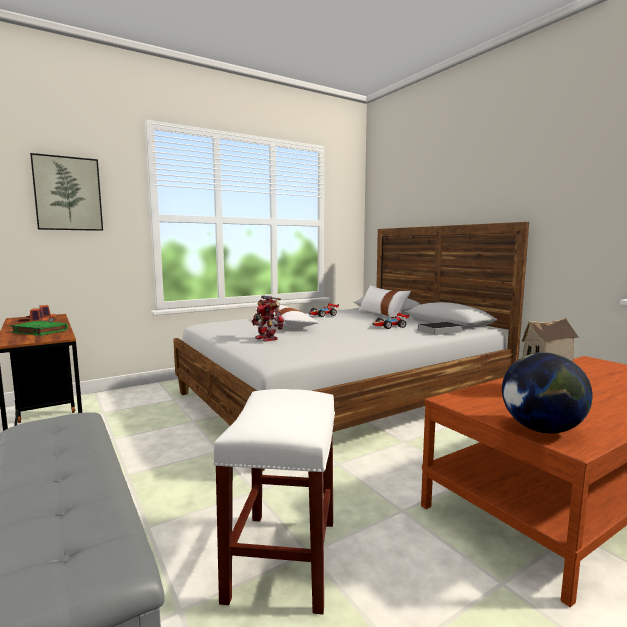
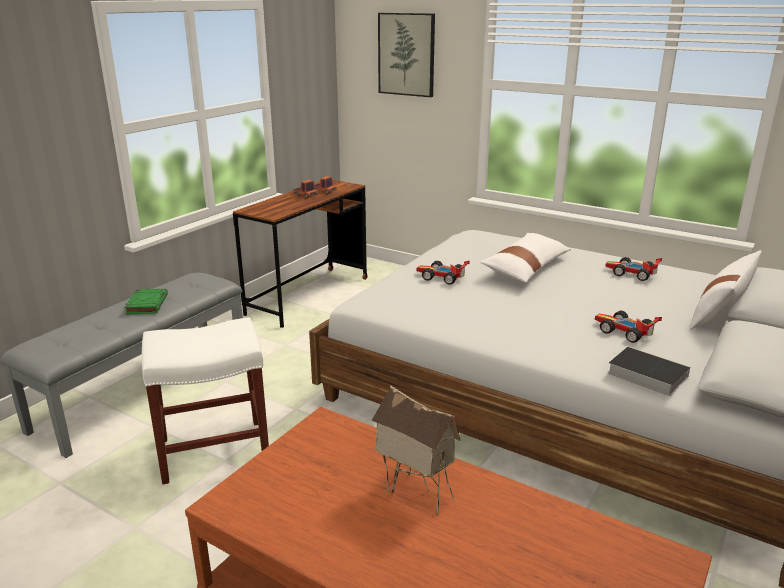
camera: 65 degrees right, 15 degrees up
(39, 331) = (287, 203): green book -> green book (147, 304)
(267, 338) = (442, 277): toy robot -> toy car
(541, 429) = (259, 484): globe -> none

